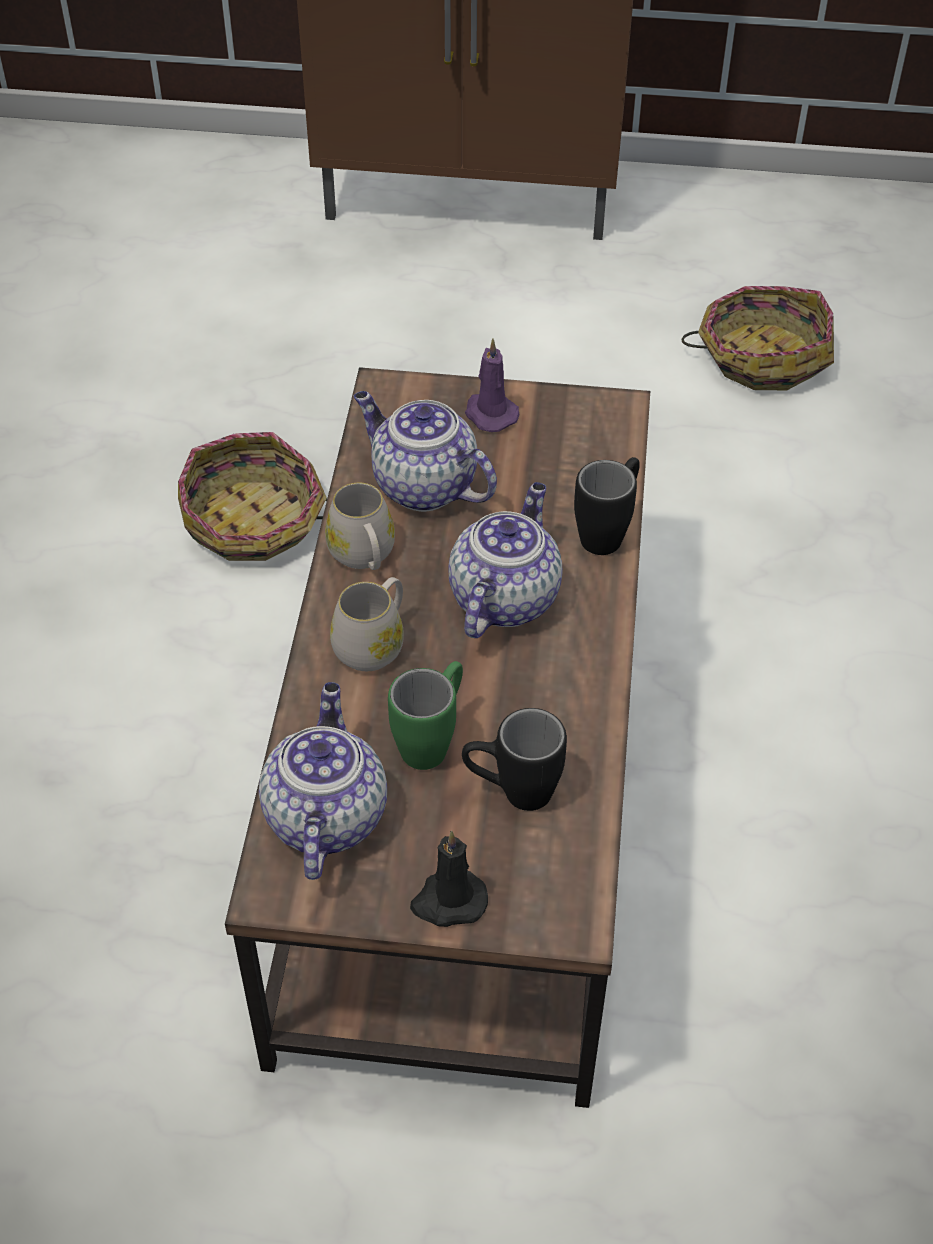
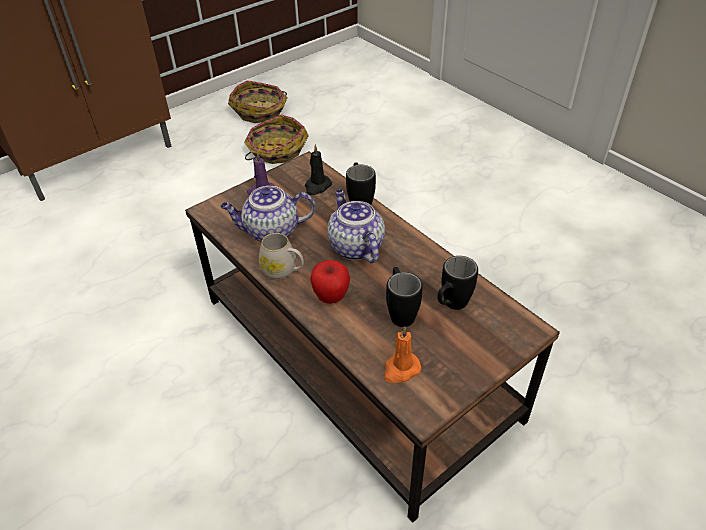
camera: 45 degrees left, 5 degrees down
(254, 521) = (148, 327): basket -> basket (260, 111)
(325, 815) = (401, 369): teapot -> orange candle
(374, 644) = (331, 297): white mug -> apple
(432, 740) = (400, 311): green mug -> black mug
(448, 901) = (485, 359): black candle -> black candle (317, 186)

